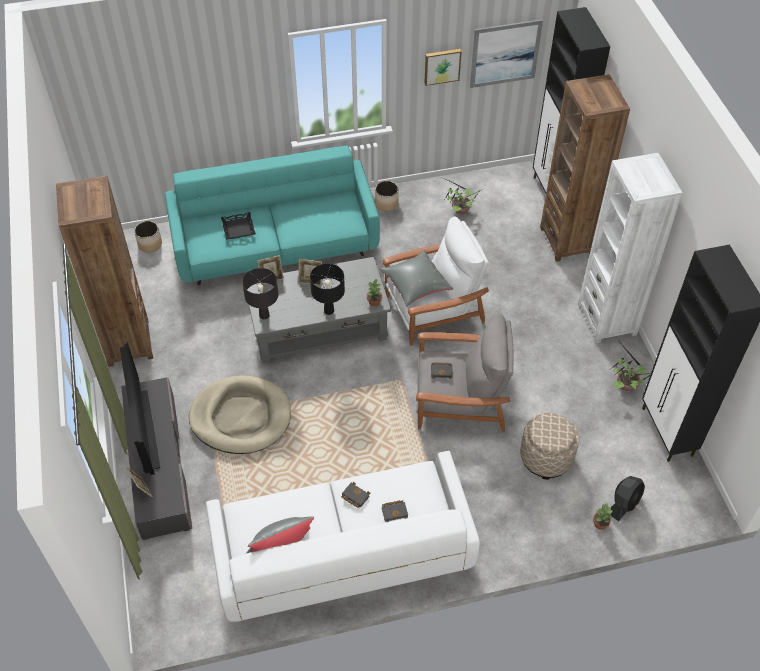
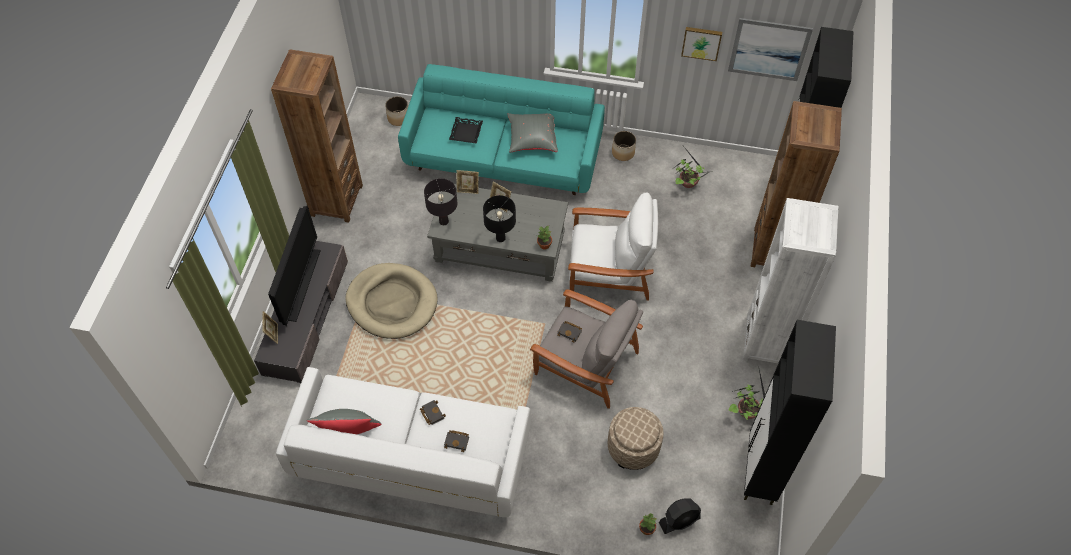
camera: 25 degrees right, 5 degrees up
(415, 286) = (592, 243): grey pillow -> grey pillow (532, 139)

